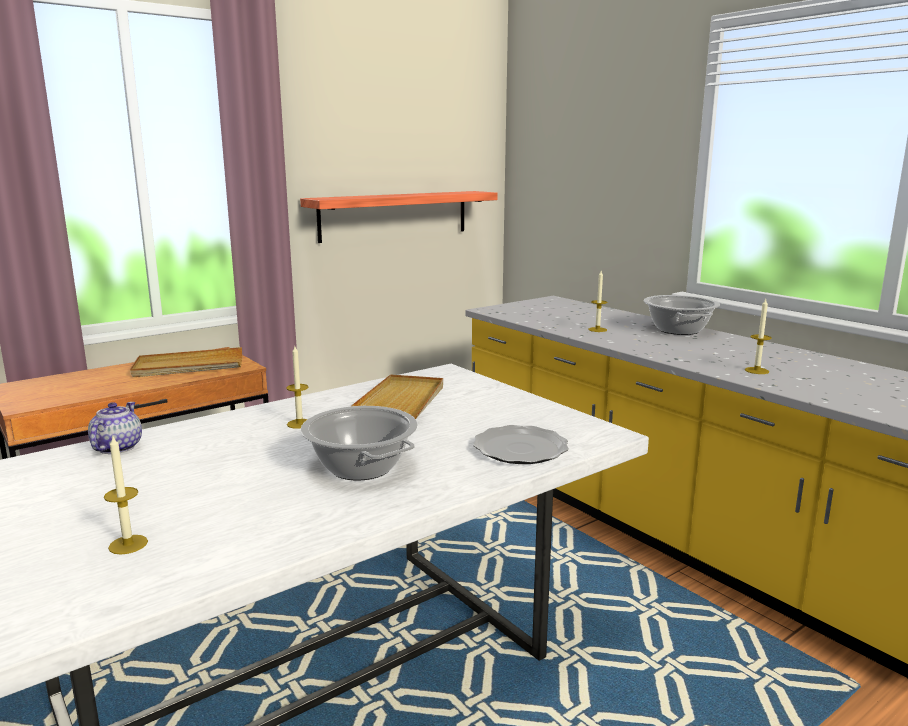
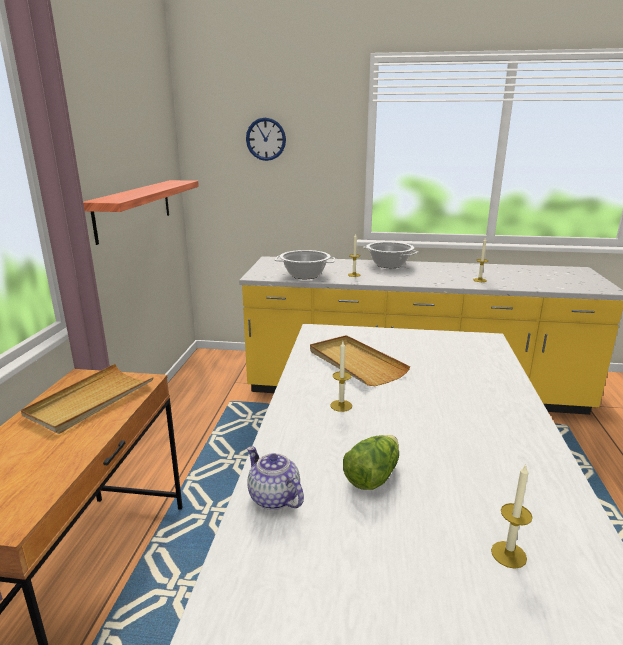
camera: 45 degrees left, 5 degrees up
(192, 466) = (372, 475): none -> lettuce
(361, 467) = (456, 415): cooking pot -> cooking pot (305, 275)
(520, 449) = (483, 364): plate -> none
(585, 143) = (266, 139): none -> wall clock

